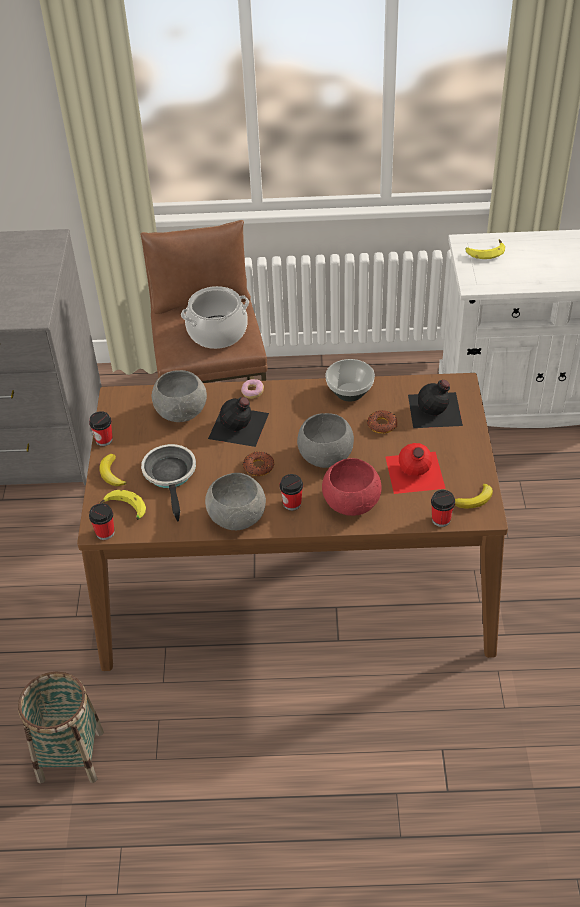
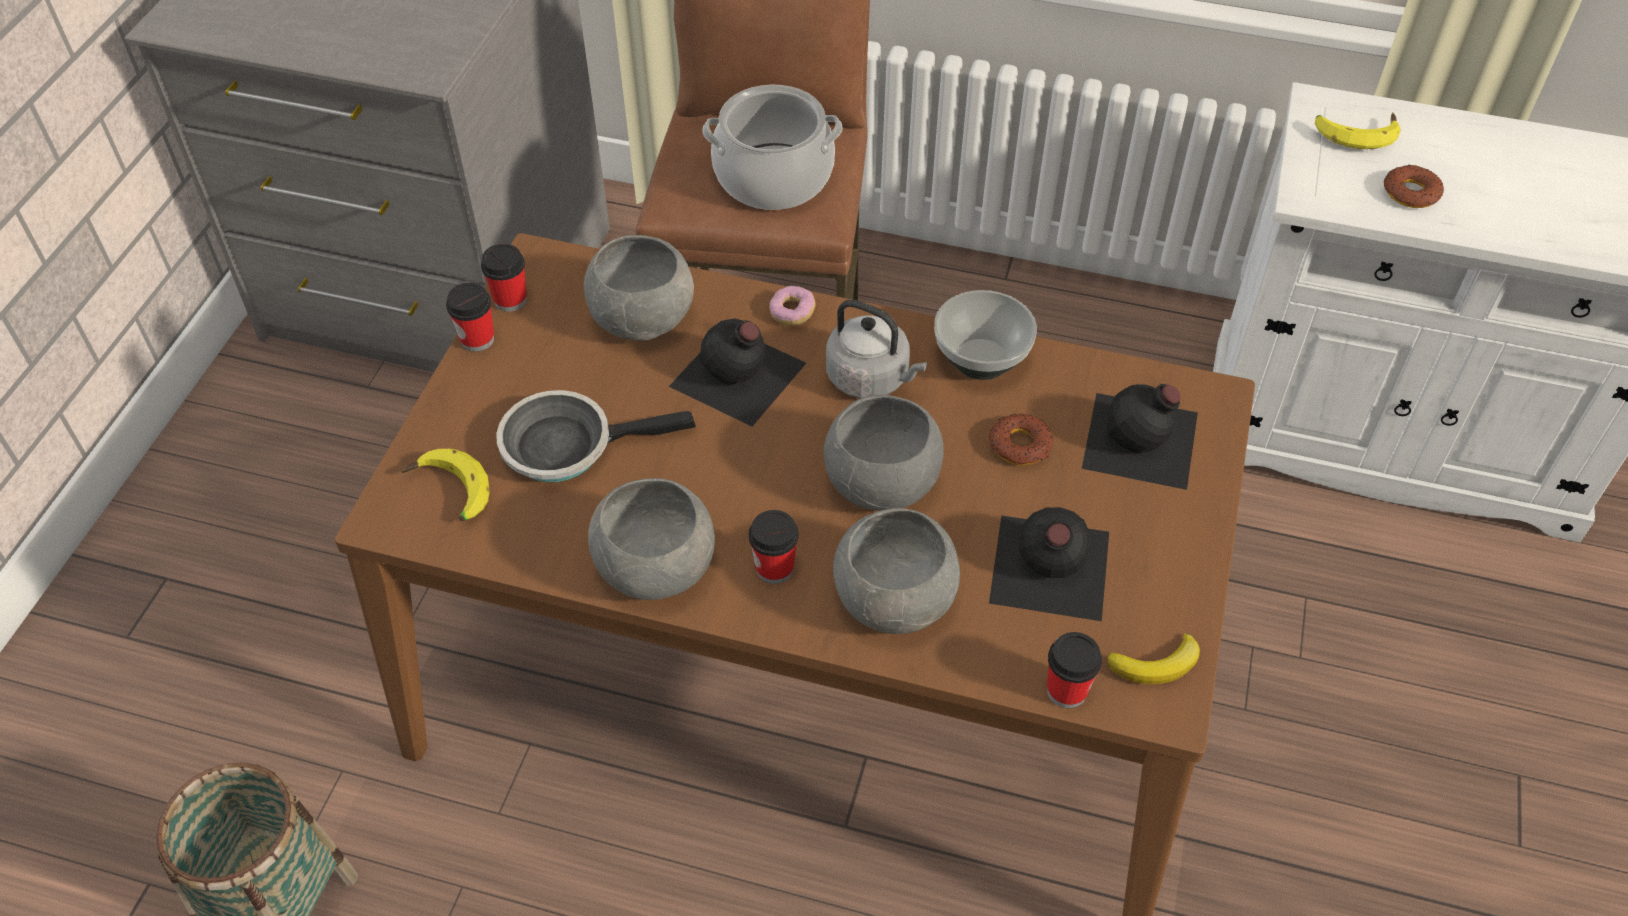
camera: 15 degrees right, 5 degrees up
(105, 533) = (394, 531): cup -> cup (510, 300)
(111, 473) = (461, 411): banana -> none
(171, 476) = (567, 445): frying pan -> frying pan turned 105 degrees counterclockwise
(258, 467) = (741, 470): donut -> donut (1410, 193)
(302, 412) = (871, 378): none -> grey kettle
(351, 502) = (895, 598): red bowl -> grey bowl
(414, 473) = (1047, 568): red bottle -> black bottle

